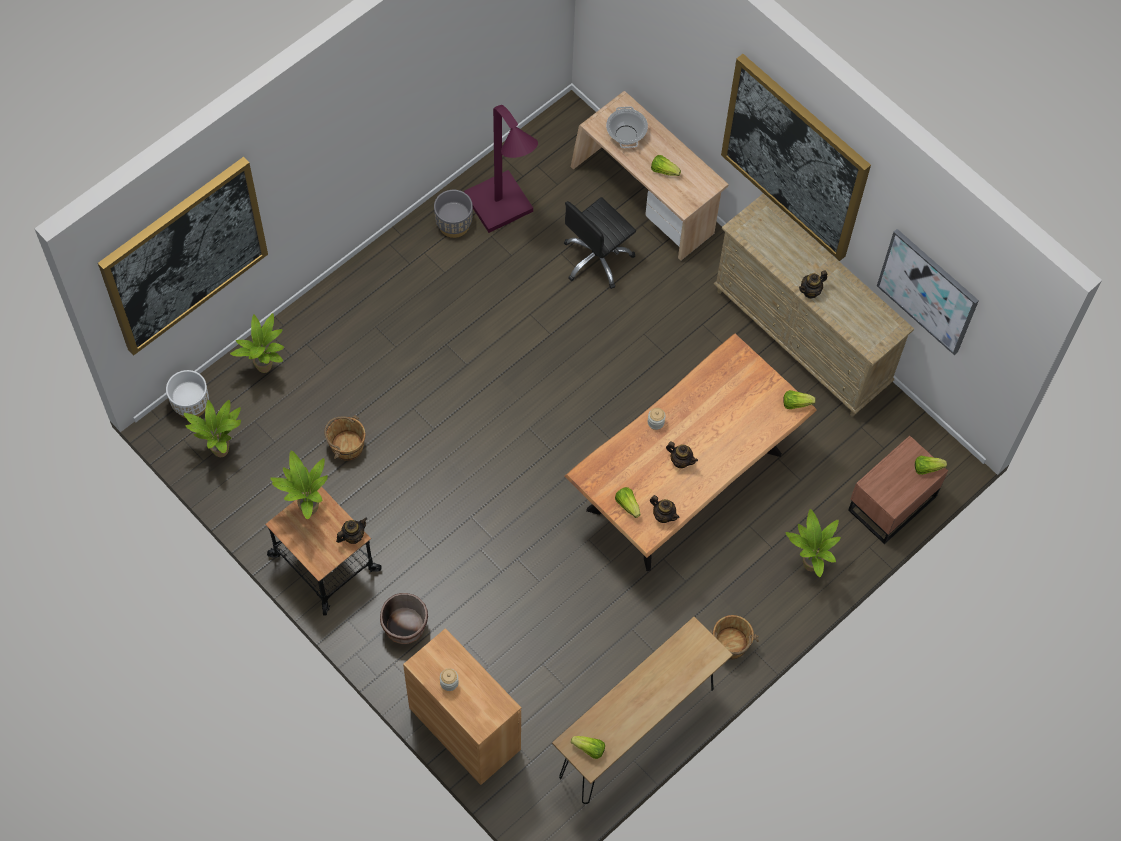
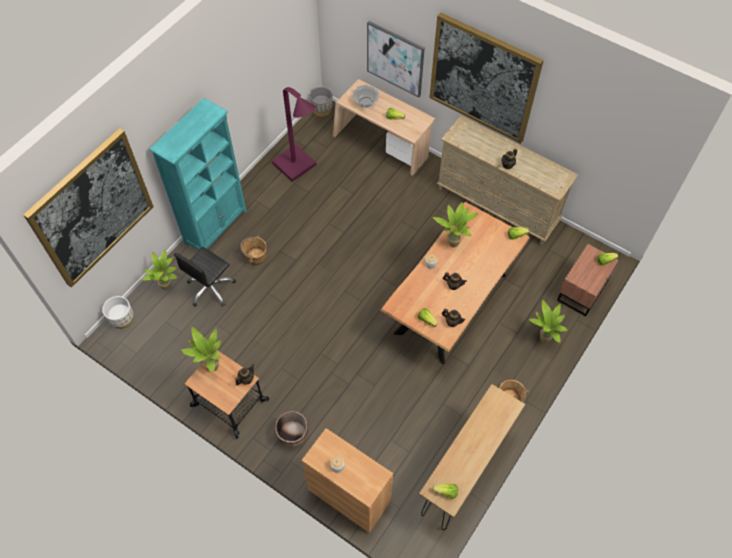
camera: 10 degrees left, 5 degrees down
(222, 449) = (148, 343): potted plant -> potted plant (453, 242)
(347, 446) = (230, 325): brown bucket -> brown bucket (255, 256)
(356, 284) = (216, 226): none -> turquoise bookcase
(454, 225) = (269, 181): grey planter -> grey planter (322, 110)
(597, 259) = (362, 184): black office chair -> black office chair (211, 288)
(927, 291) = (588, 143): picture -> picture (395, 59)

